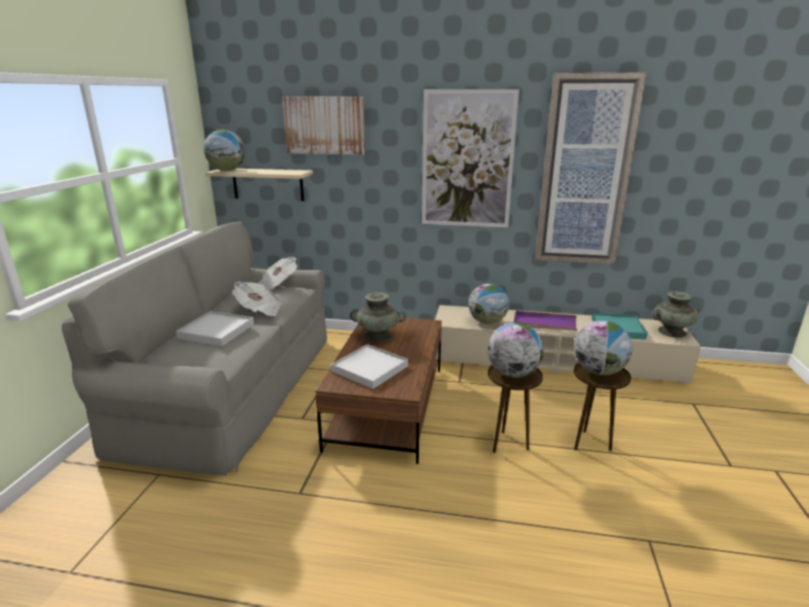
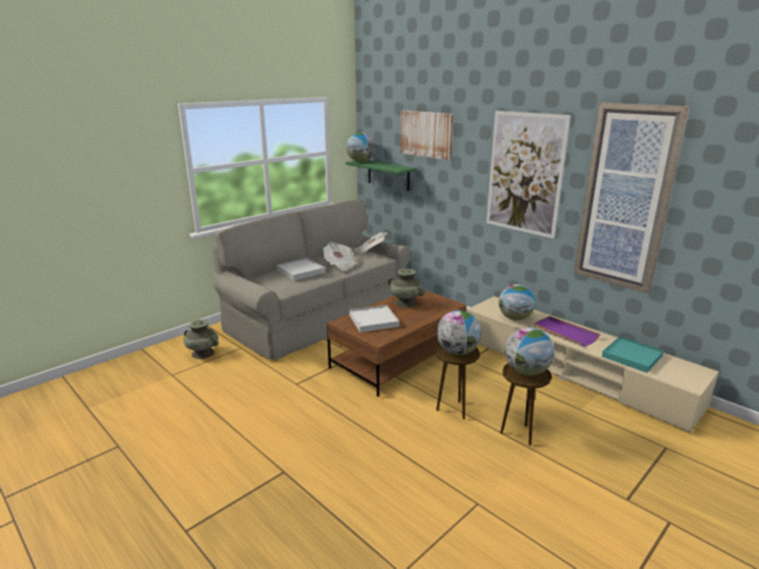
camera: 35 degrees right, 0 degrees up
(268, 184) = (388, 175): beige shelf -> green shelf
(672, 332) = (688, 376): turquoise vase -> turquoise vase (203, 353)

